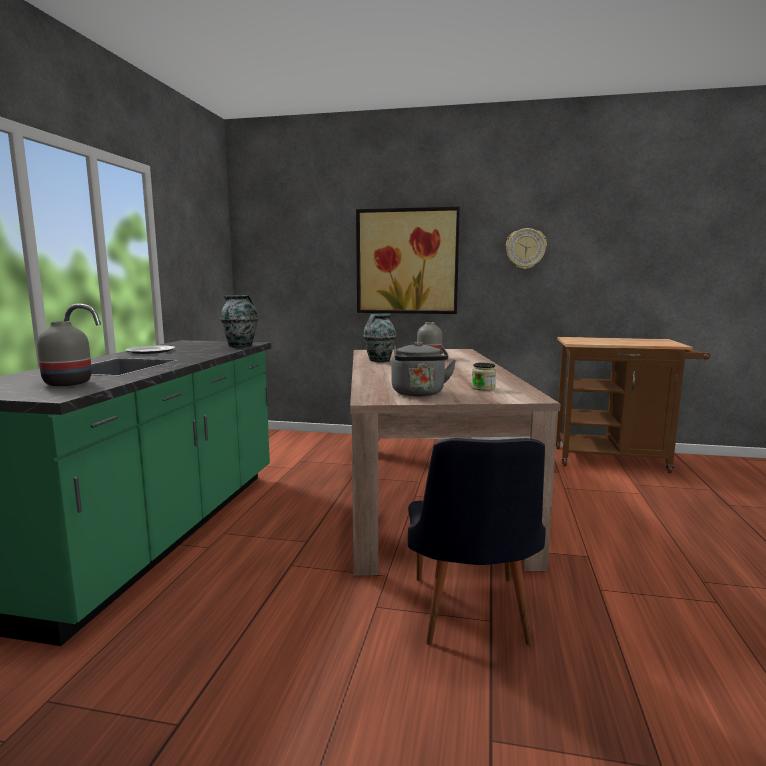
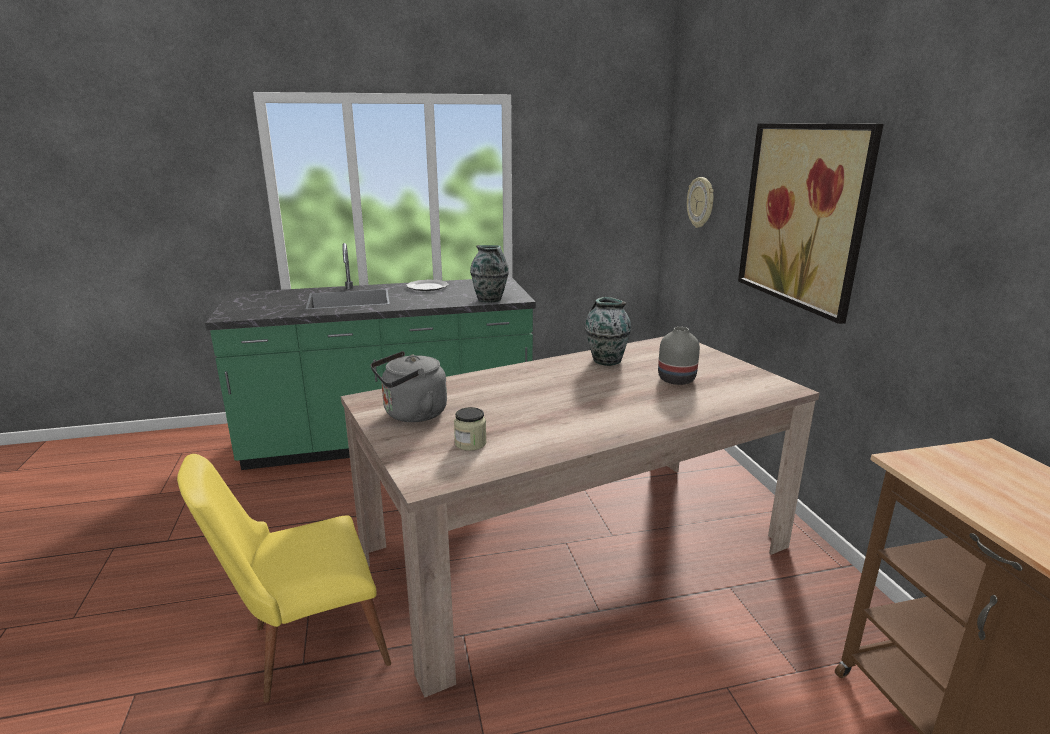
camera: 65 degrees right, 10 degrees up
(66, 383) = (269, 307): grey vase -> none
(470, 618) = (305, 647): black chair -> yellow chair
(525, 248) = (979, 225): wall clock -> wall clock (701, 202)

